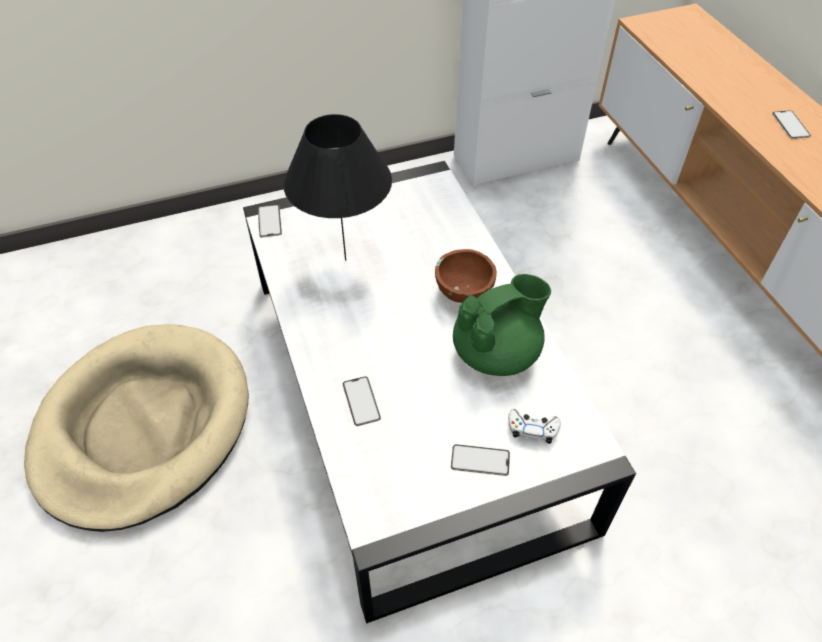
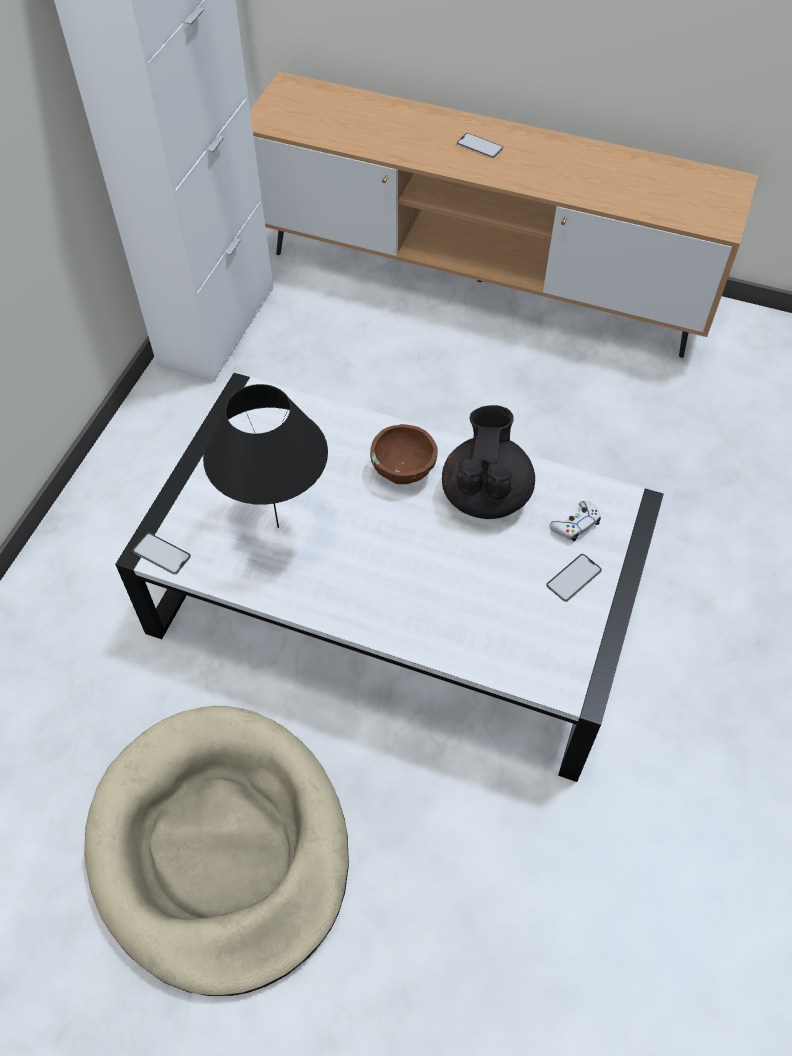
camera: 50 degrees left, 5 degrees up
(361, 401) = (447, 619): phone -> none
(497, 352) = (485, 494): green teapot -> black teapot

